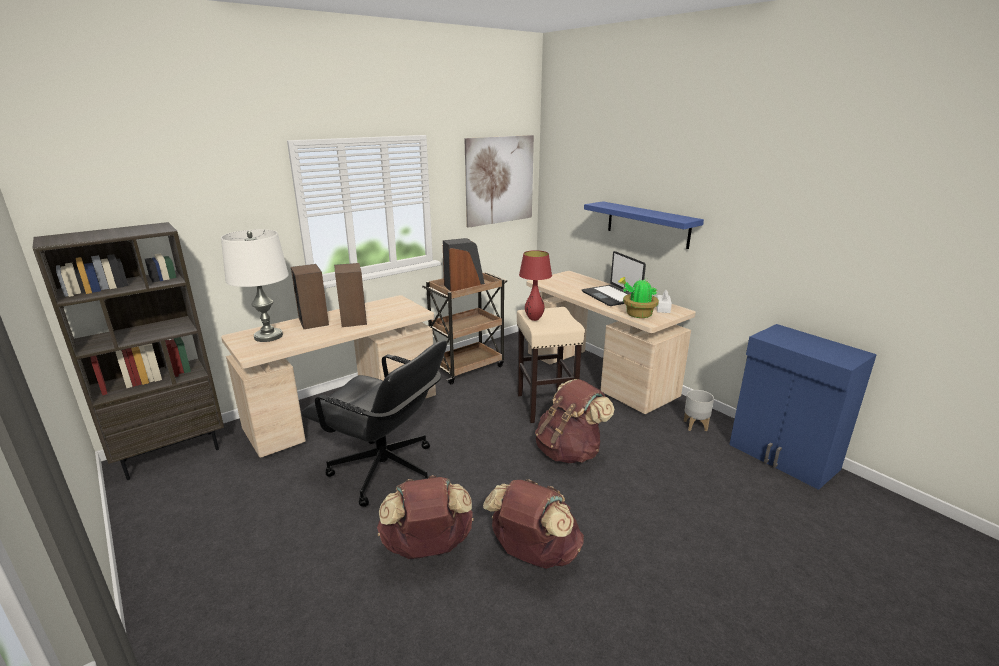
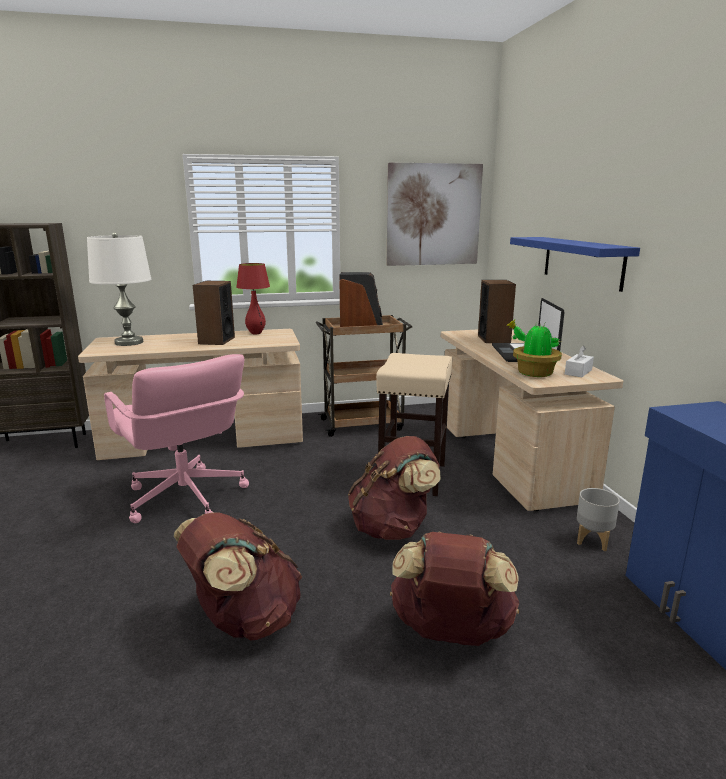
camera: 25 degrees right, 5 degrees down
(314, 321) = (182, 337): speaker -> speaker (494, 339)
(385, 471) = (185, 498): black office chair -> pink office chair
(427, 548) = (148, 578): brown backpack -> brown backpack (450, 633)
(534, 319) = (397, 361): red table lamp -> red table lamp (256, 333)

